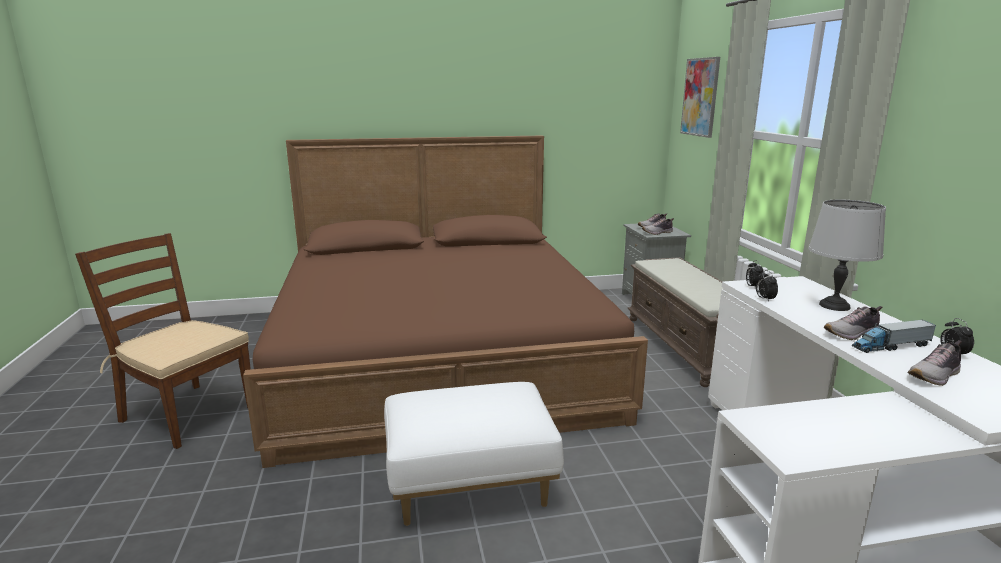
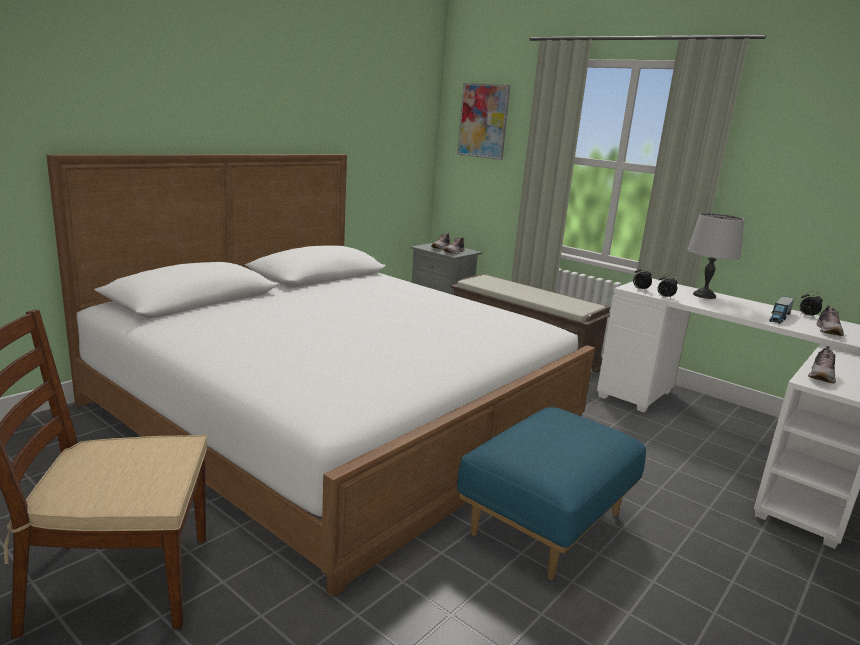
camera: 40 degrees left, 0 degrees up
(439, 356) = (333, 415): brown bed -> white bed
(471, 485) = (545, 522): white ottoman -> blue ottoman
(852, 334) = (750, 313): shoe -> shoe (821, 376)

